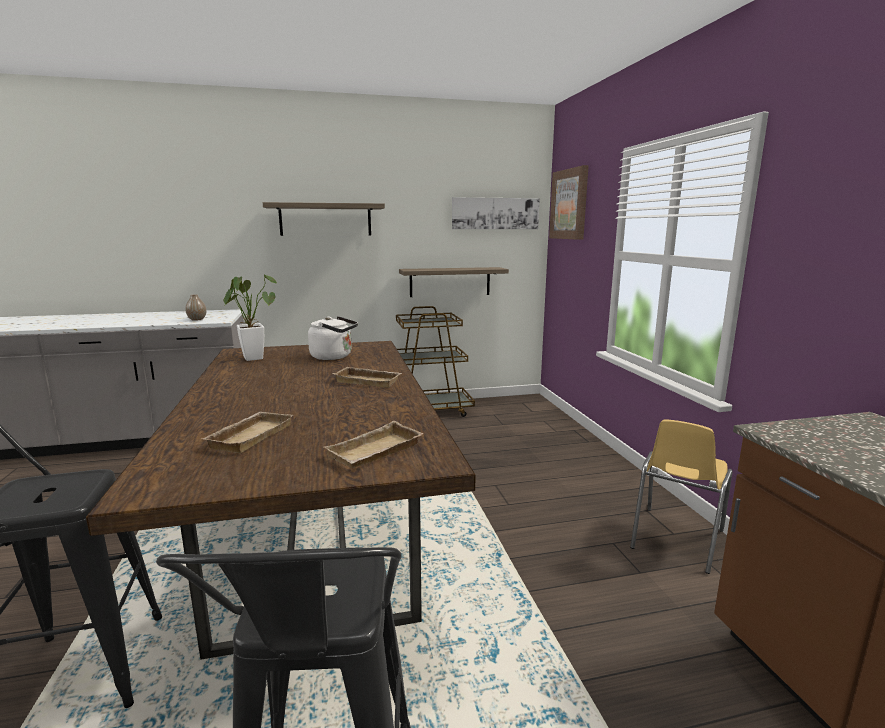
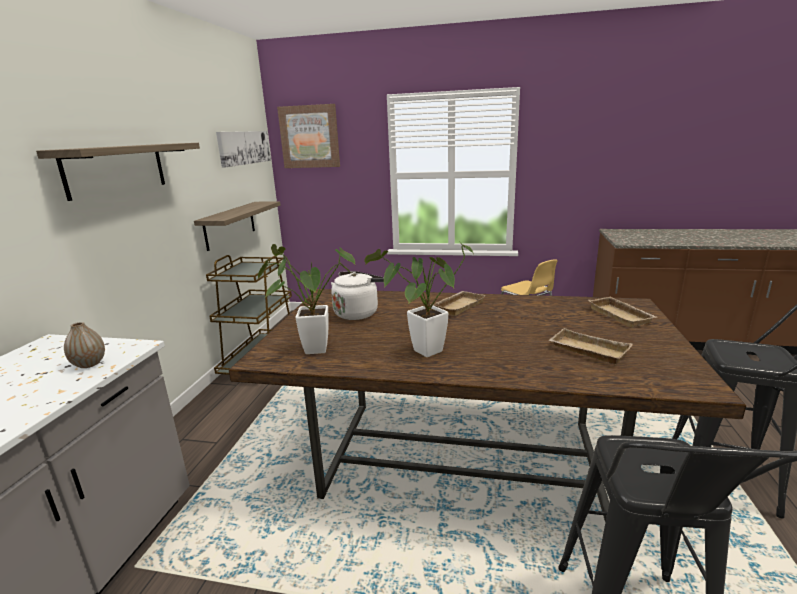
camera: 65 degrees left, 5 degrees up
(245, 382) = (422, 353): none -> potted plant

